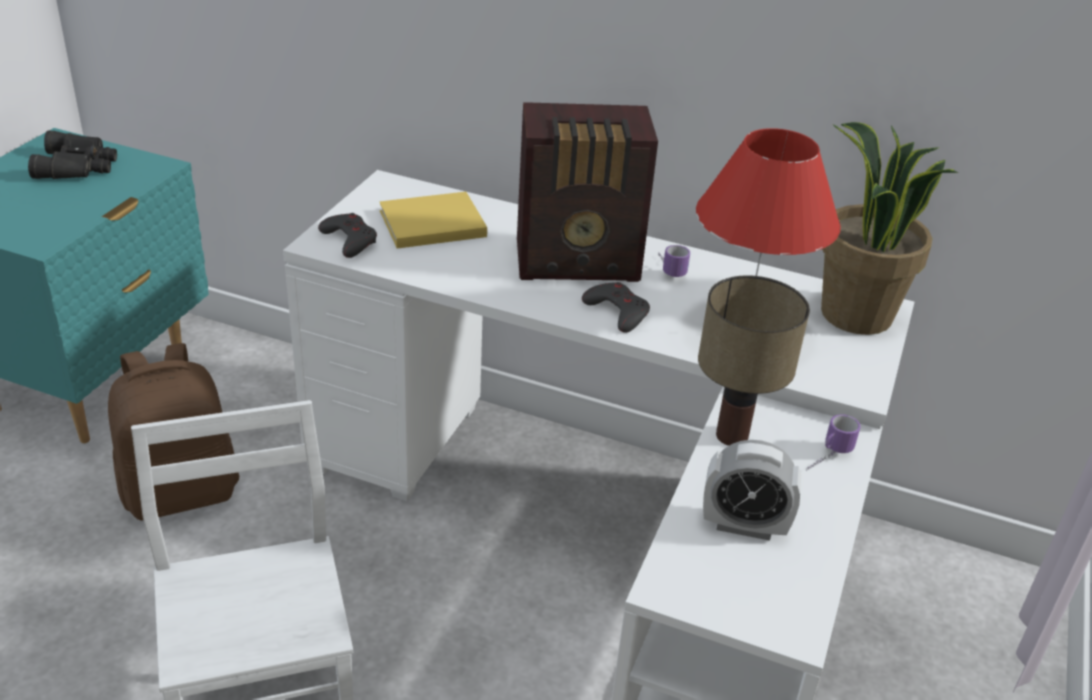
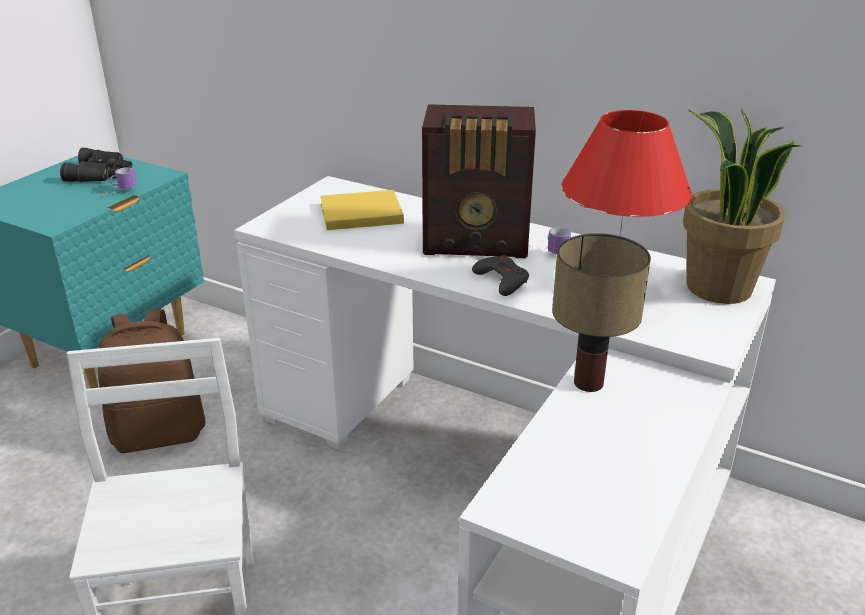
camera: 10 degrees right, 5 degrees down
(349, 240) = (290, 223): grey game controller -> none
(744, 525) = (585, 458): alarm clock -> none
(826, 458) = (674, 405): mug -> mug (117, 193)

